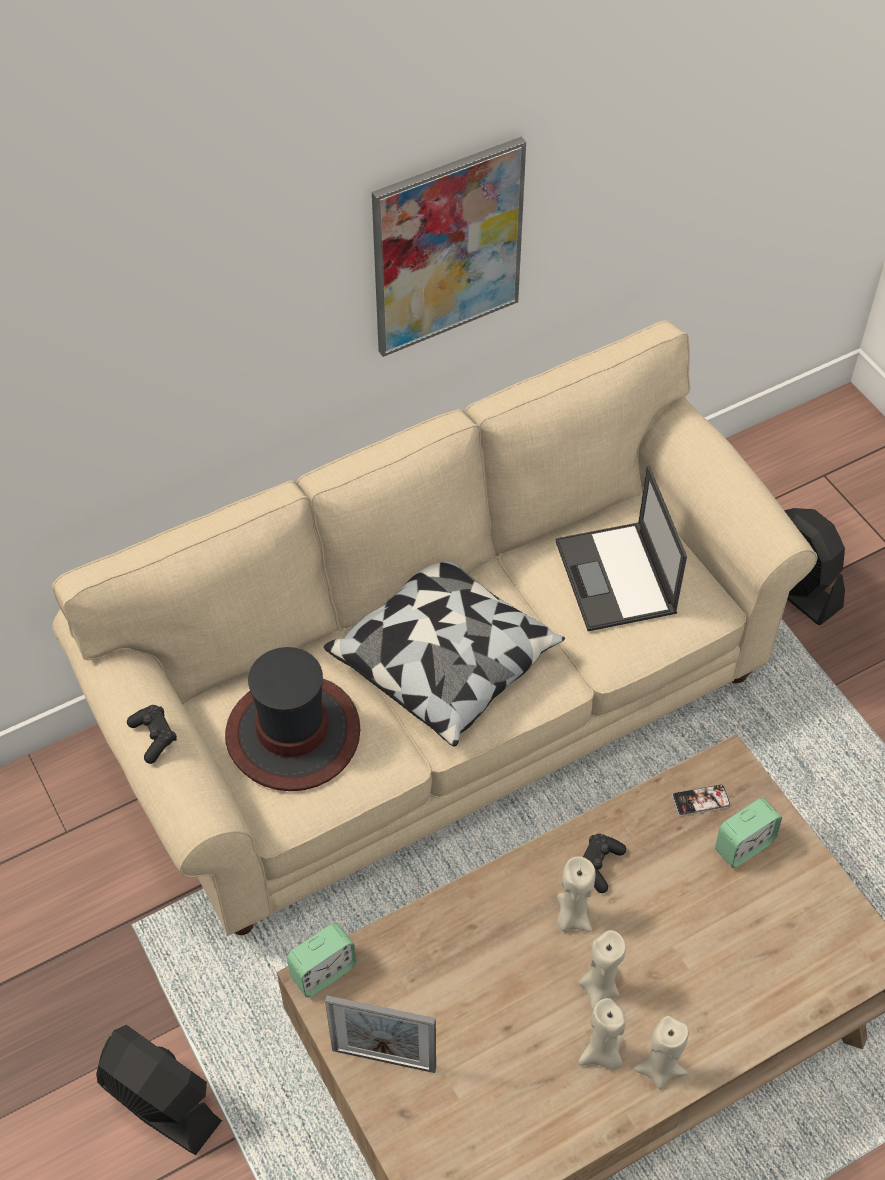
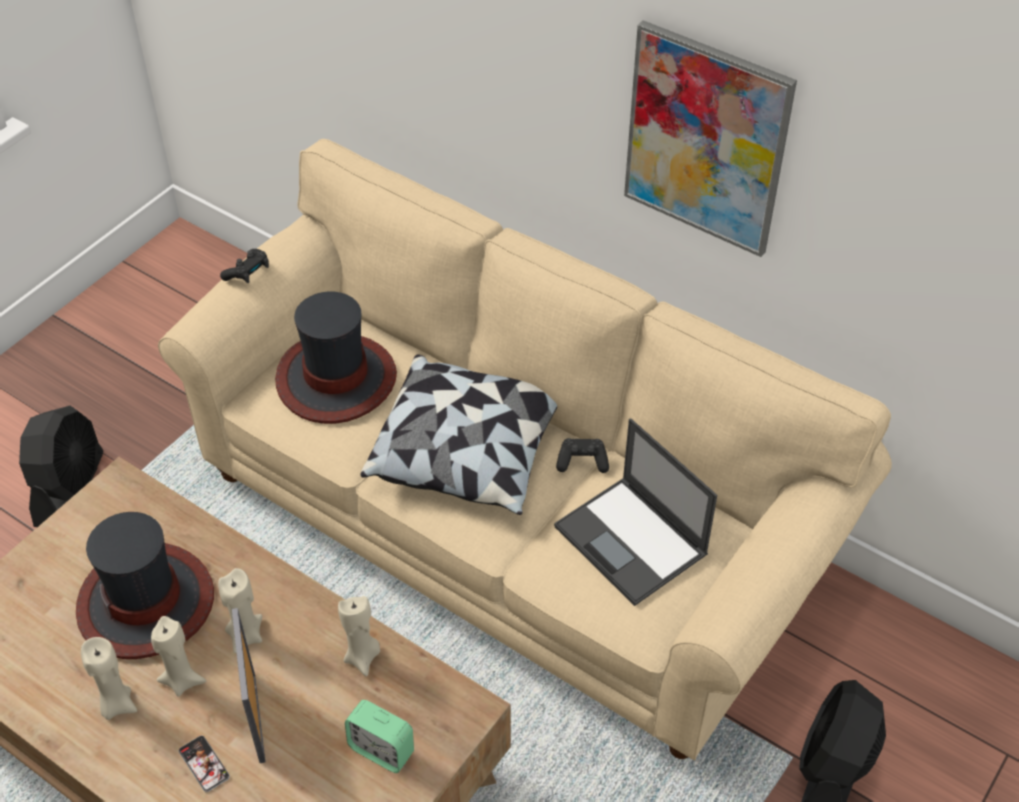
camera: 65 degrees right, 5 degrees down
(323, 971) = (128, 484): alarm clock -> none
(384, 1059) = (64, 551): picture frame -> picture frame (257, 717)
(490, 995) = (146, 602): none -> hat
(599, 865) = (307, 638): black game controller -> black game controller (582, 461)
(616, 578) = (632, 541): laptop -> laptop turned 90 degrees counterclockwise
(659, 1069) = (116, 754): beige candle -> beige candle (362, 657)
(701, 801) = (416, 697): phone -> phone (204, 764)

